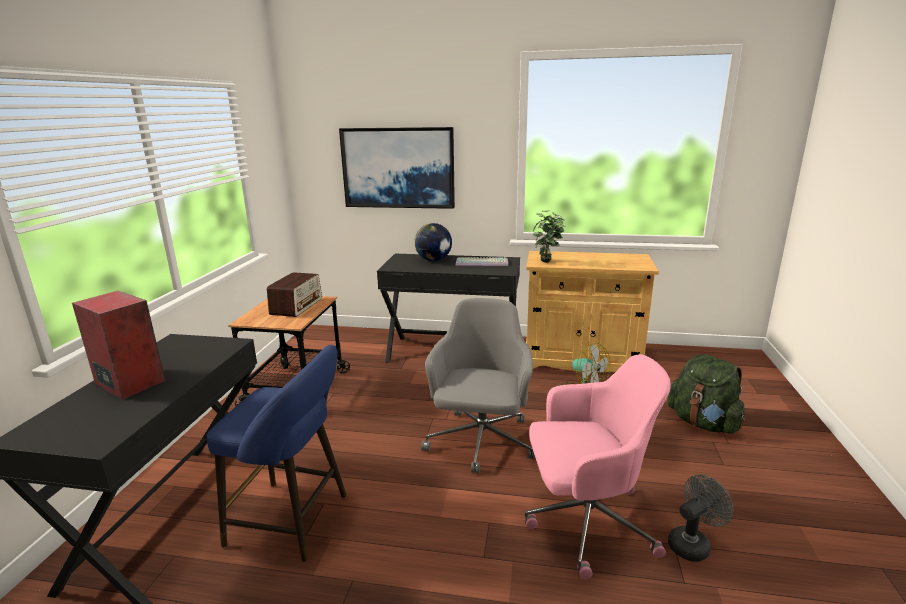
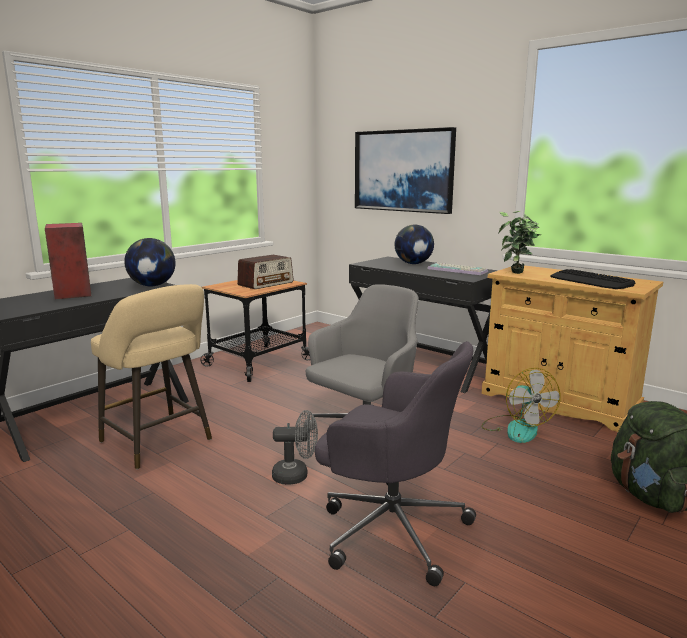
camera: 30 degrees right, 5 degrees down
(216, 346) = (152, 285): none -> globe
(294, 521) = (159, 443): blue stool -> beige stool
(585, 521) = (390, 528): pink office chair -> grey office chair
(607, 262) = (591, 281): none -> keyboard
(692, 543) = (488, 591): grey fan -> grey fan (296, 475)

